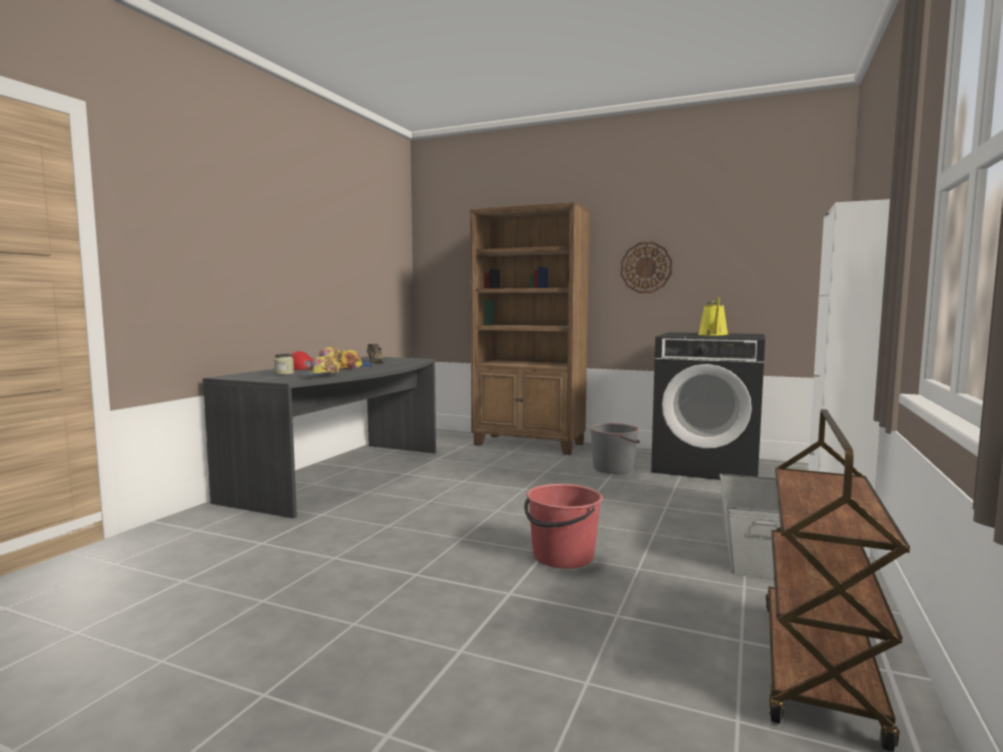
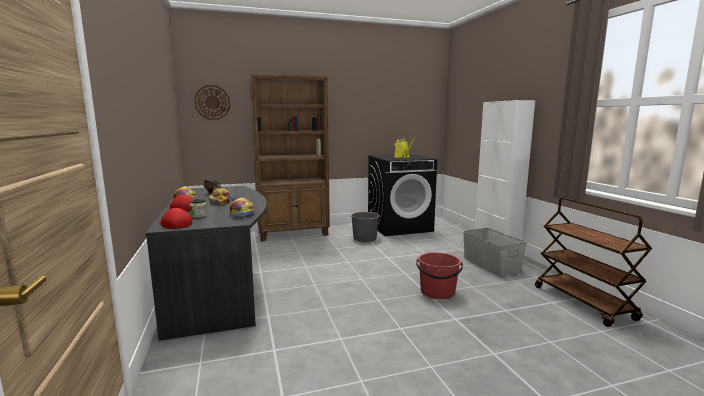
camera: 40 degrees left, 5 degrees up
(243, 376) = (174, 224): none -> red cap
(646, 267) = (353, 117): wall clock -> wall clock (212, 102)

